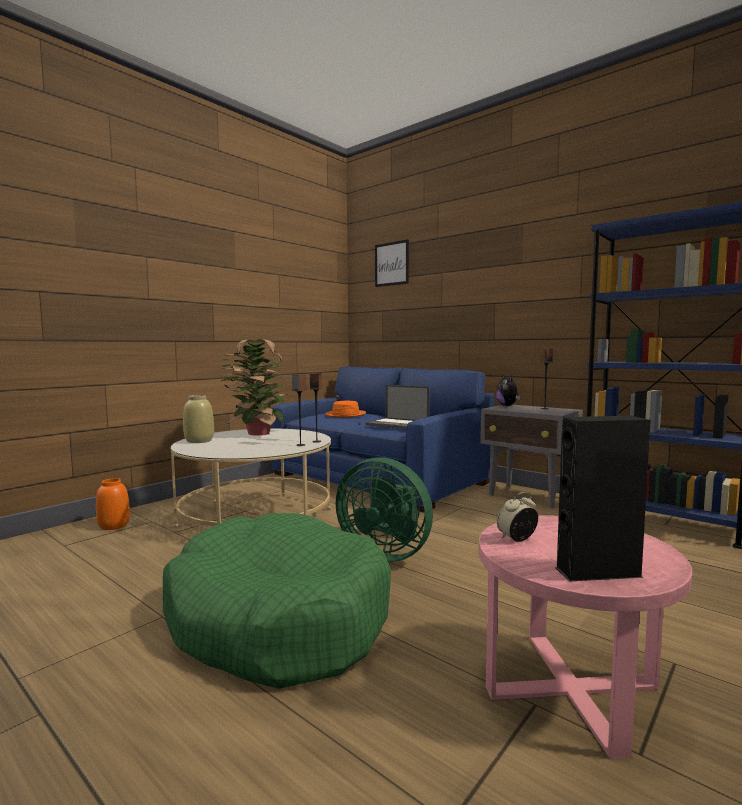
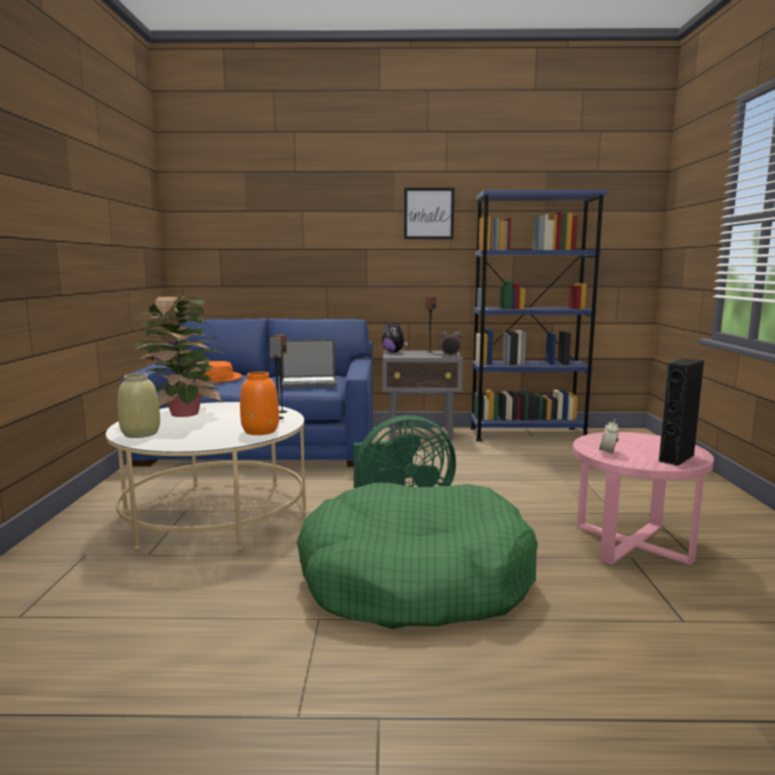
camera: 40 degrees left, 5 degrees up
(114, 525) = (40, 575): orange vase -> orange vase (260, 431)
(392, 264) = (232, 193): picture -> picture (429, 213)
(553, 413) = (450, 356): none -> alarm clock

